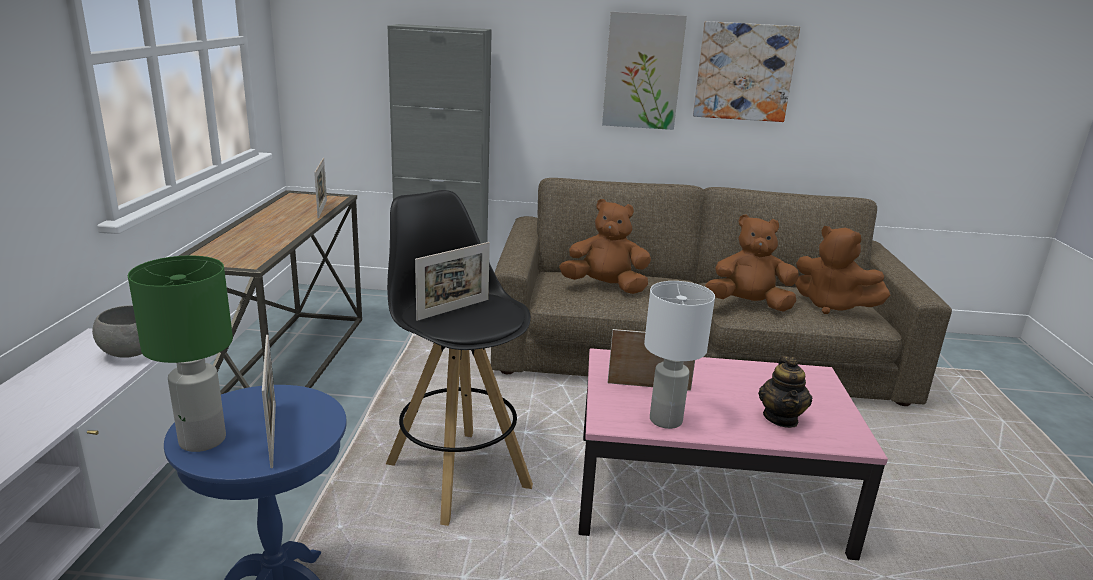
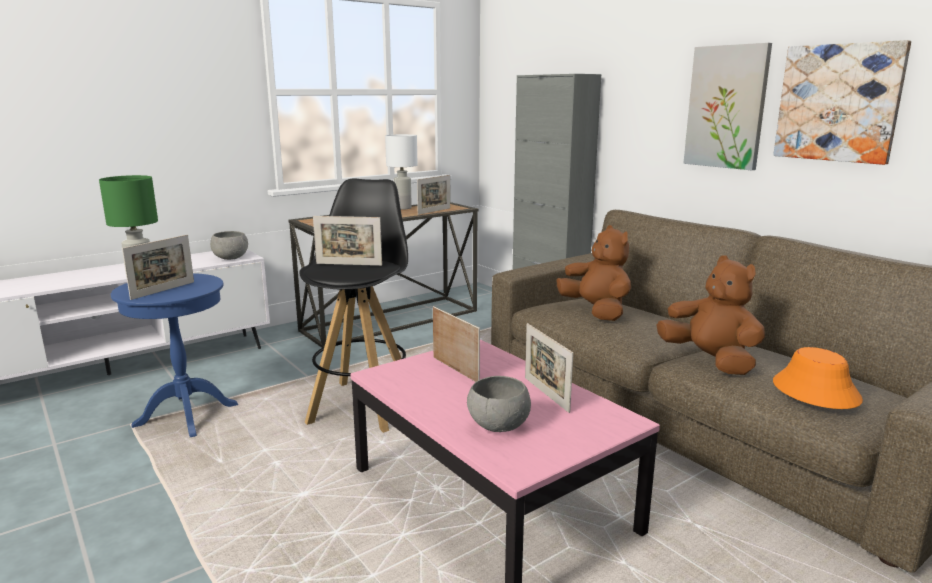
camera: 50 degrees right, 5 degrees down
(666, 420) = (412, 389): white table lamp -> white table lamp (403, 208)
(743, 377) = (546, 394): none -> picture frame
(781, 418) = (499, 427): teapot -> grey bowl
(832, 306) = (815, 391): brown plush toy -> orange hat

